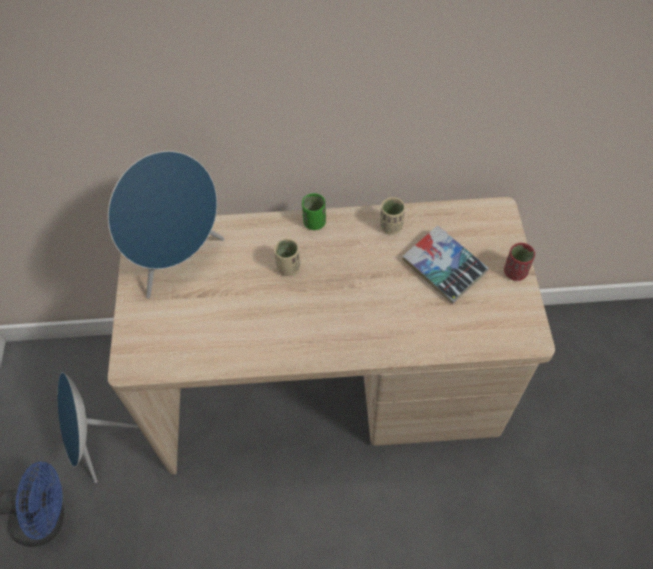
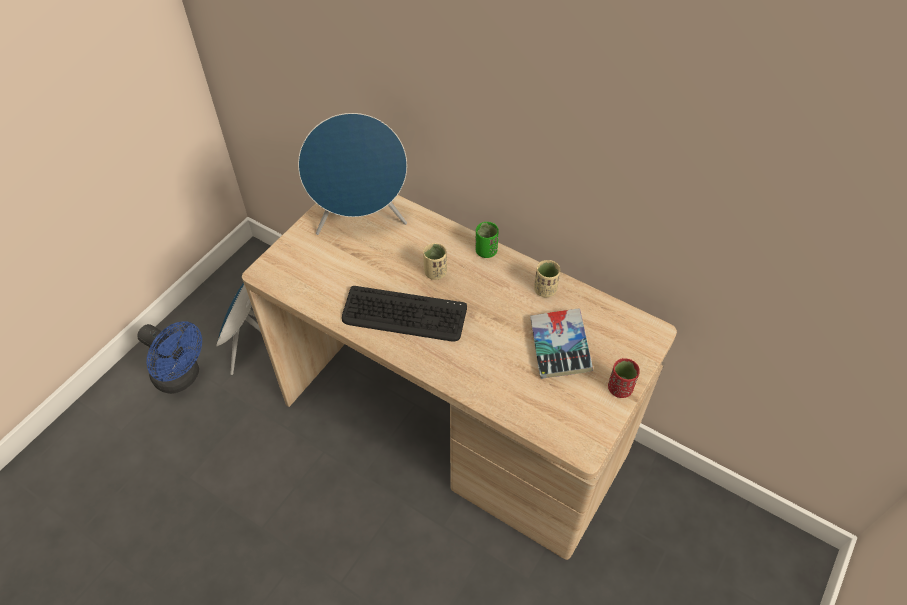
camera: 35 degrees right, 5 degrees down
(295, 322) = (404, 315): none -> keyboard

